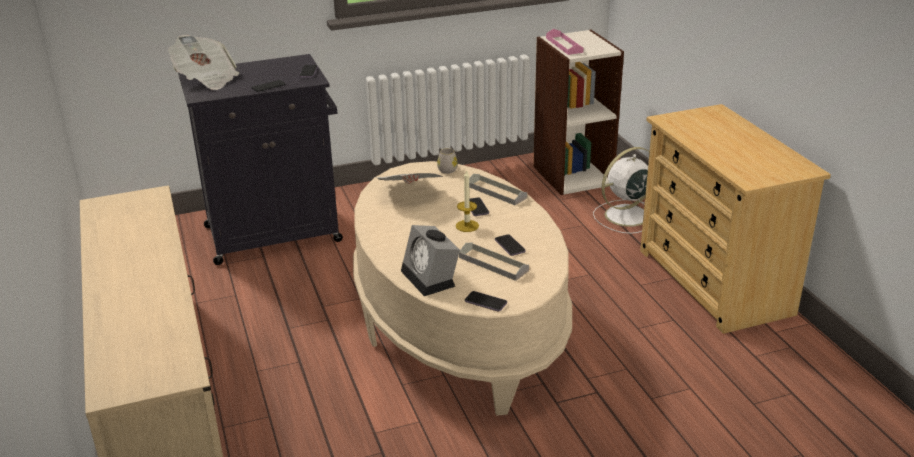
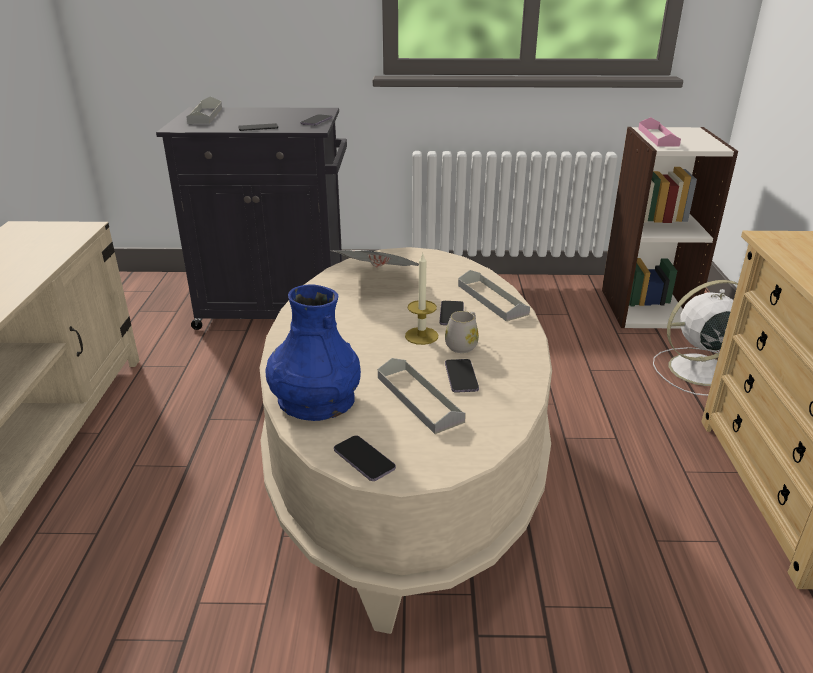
camera: 20 degrees right, 0 degrees up
(206, 79) = (205, 115): newspaper -> grey tray
(431, 278) = (316, 400): alarm clock -> blue vase
(448, 169) = (449, 261): white mug -> white mug (463, 344)

